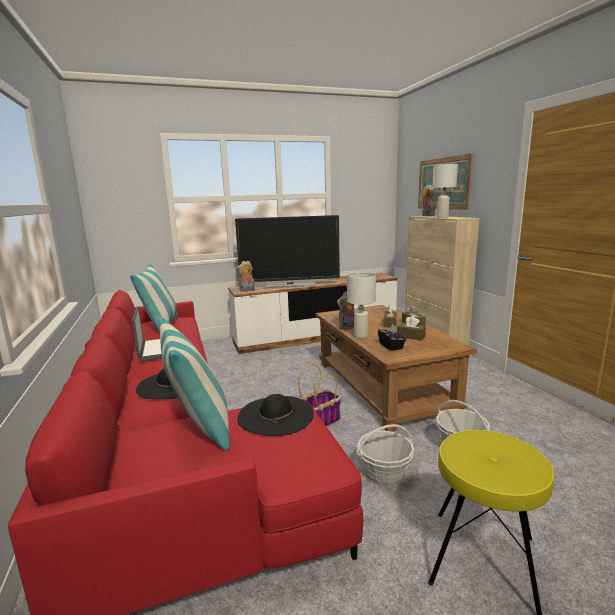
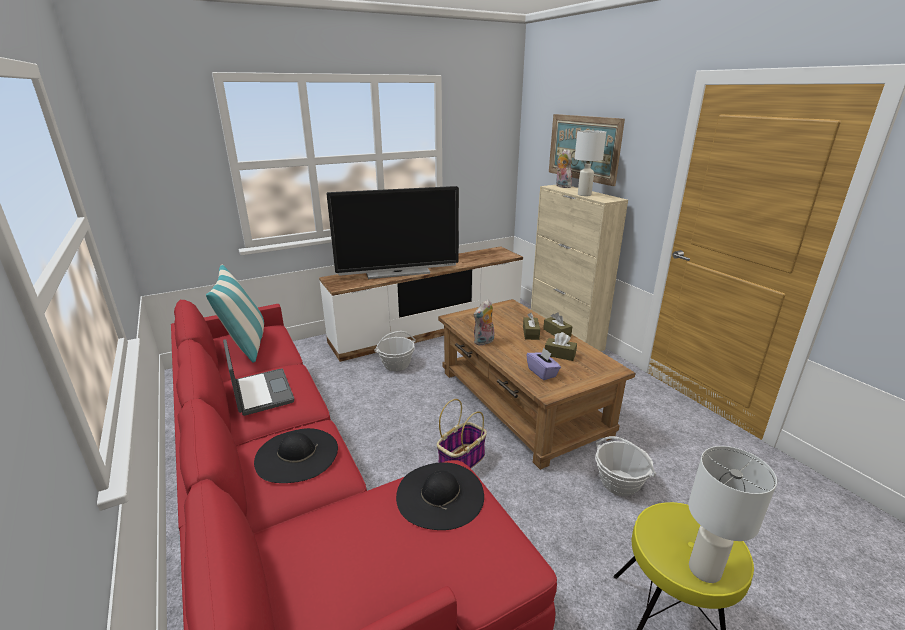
camera: 10 degrees left, 10 degrees up
(199, 427) = (355, 523): pillow -> none
(246, 290) = (346, 284): plush toy -> none
(360, 335) = (502, 355): white table lamp -> white table lamp (703, 569)
(384, 473) = (548, 527): basket -> basket (396, 364)
(391, 346) = (542, 372): black tissue box -> purple tissue box

